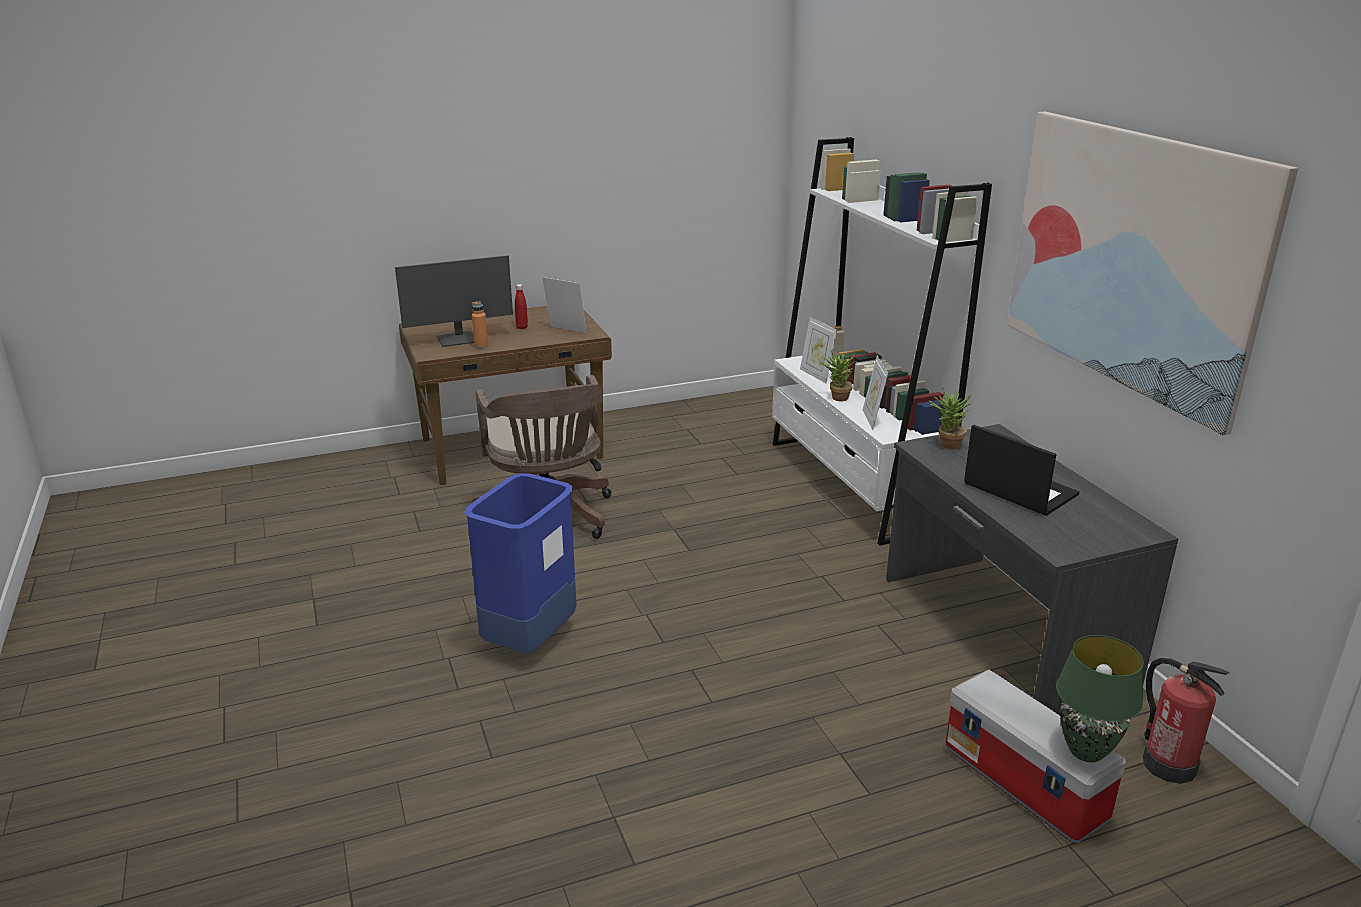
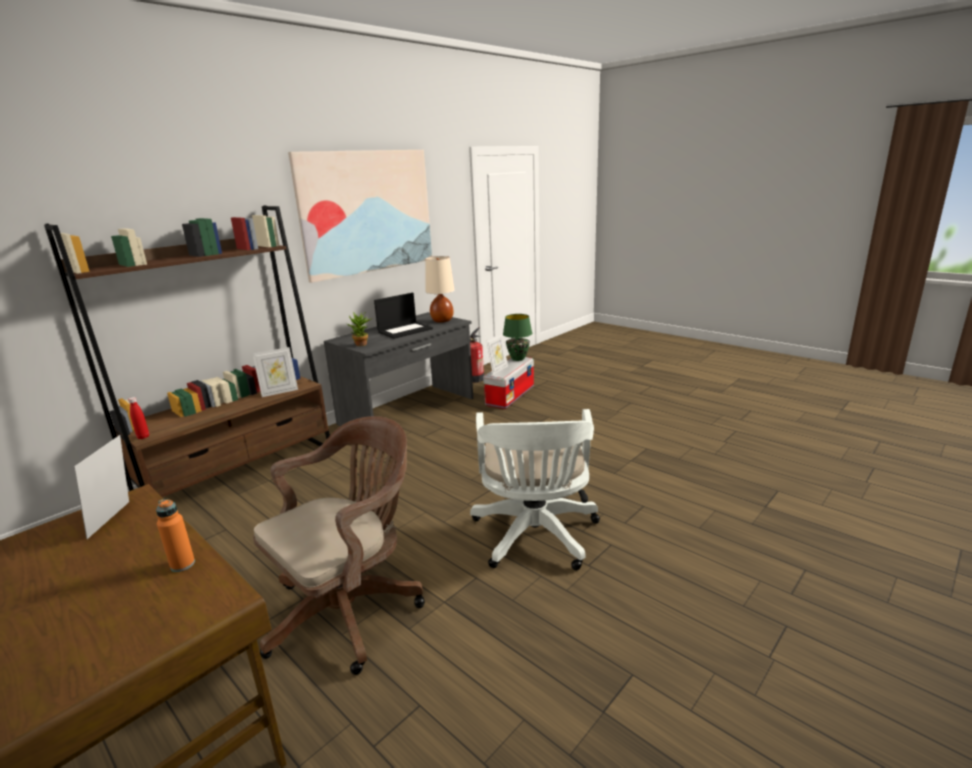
camera: 115 degrees left, 5 degrees down
(459, 339) = (145, 601): monitor -> none
(522, 327) = (87, 562): red bottle -> red bottle (143, 437)
(529, 640) = (535, 538): blue trash can -> white office chair
(816, 375) = (184, 422): picture frame -> picture frame (498, 370)
(836, 398) = (239, 407): potted plant -> none
(853, 484) = (241, 475): white bookcase -> brown bookcase
(1018, 489) = (405, 330): laptop -> laptop turned 150 degrees counterclockwise
(1075, 536) = (442, 320): none -> beige table lamp

